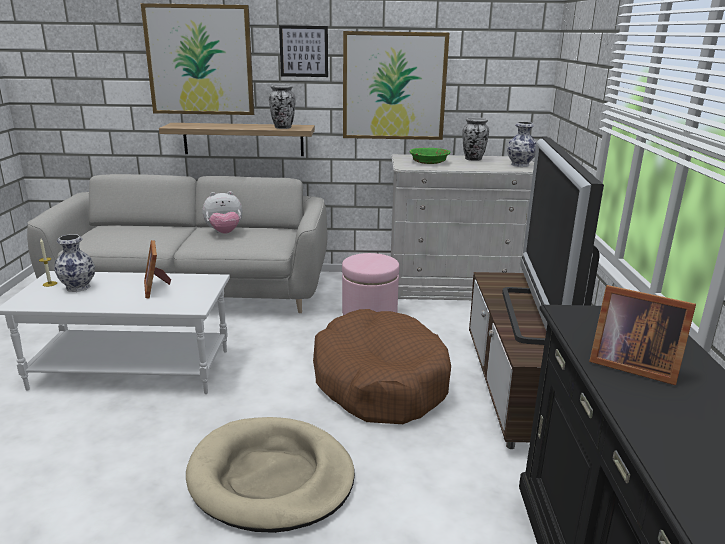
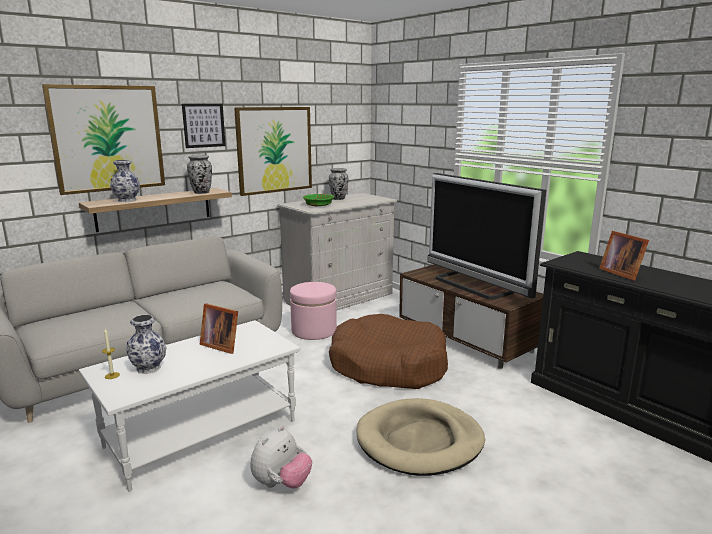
camera: 40 degrees left, 5 degrees down
(224, 233) = (181, 296): plush toy -> plush toy (281, 484)
(520, 165) = (374, 198): vase -> vase (127, 200)
(630, 364) = (621, 273): picture frame -> picture frame turned 75 degrees clockwise

